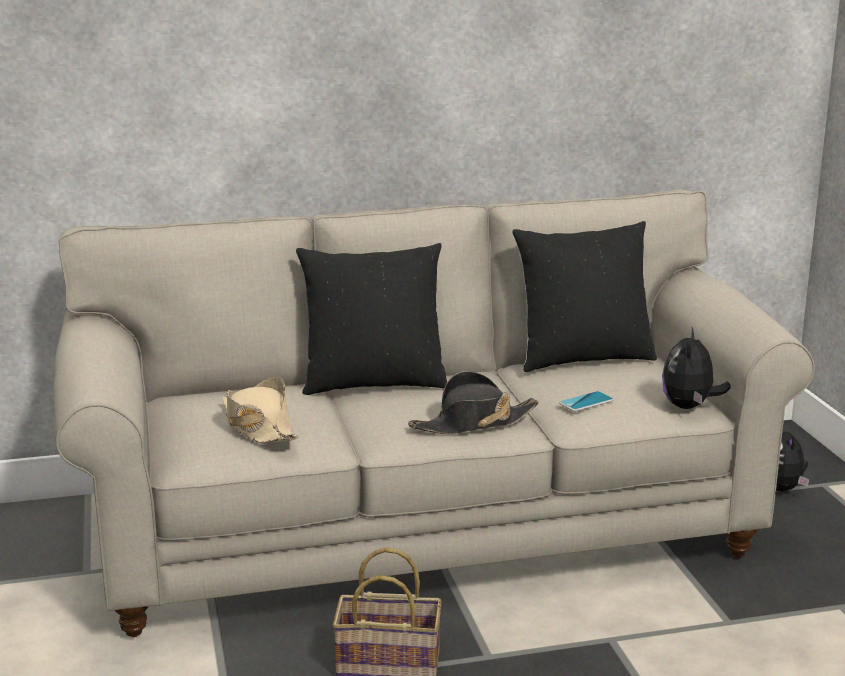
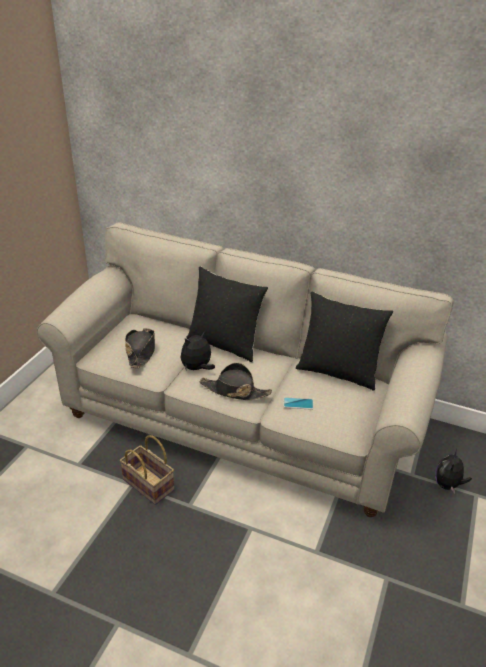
camera: 35 degrees right, 15 degrees up
(258, 427) = (141, 351): beige hat -> black hat
(689, 407) = (348, 432): plush toy -> plush toy (197, 368)

